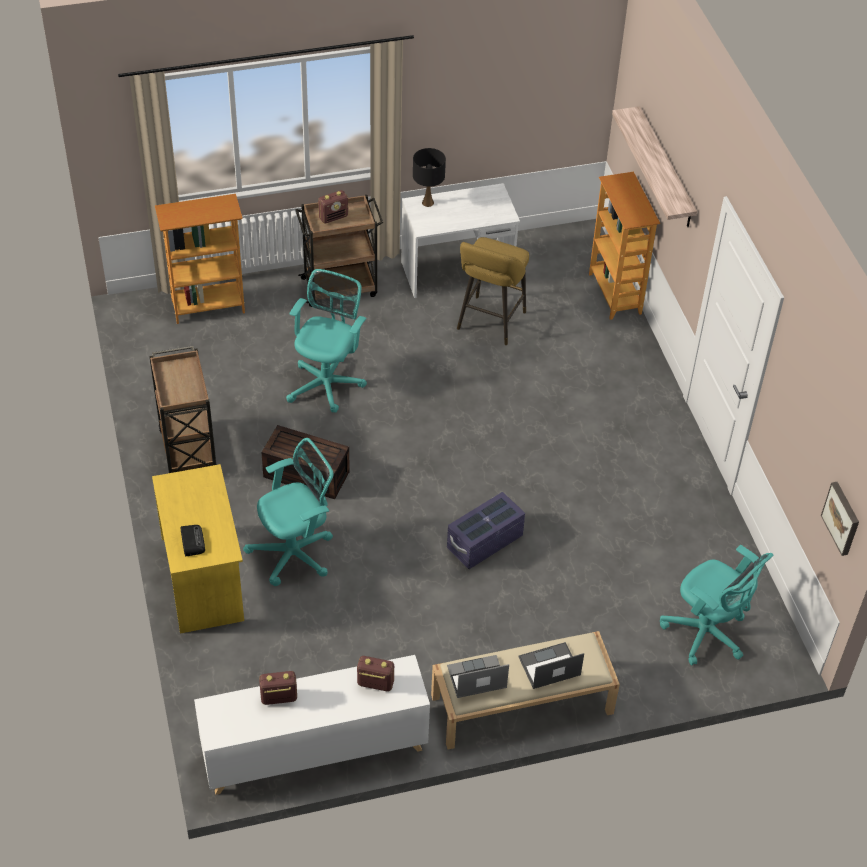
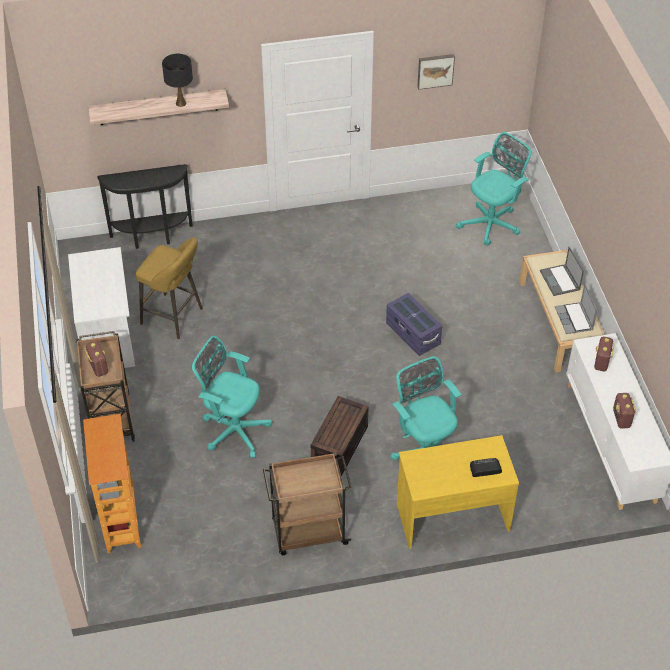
camera: 85 degrees left, 0 degrees up
(427, 202) = (84, 305): black table lamp -> black table lamp (181, 103)
(615, 294) = (152, 237): bookcase -> black console table
(842, 518) = (507, 74): picture -> picture (435, 70)

